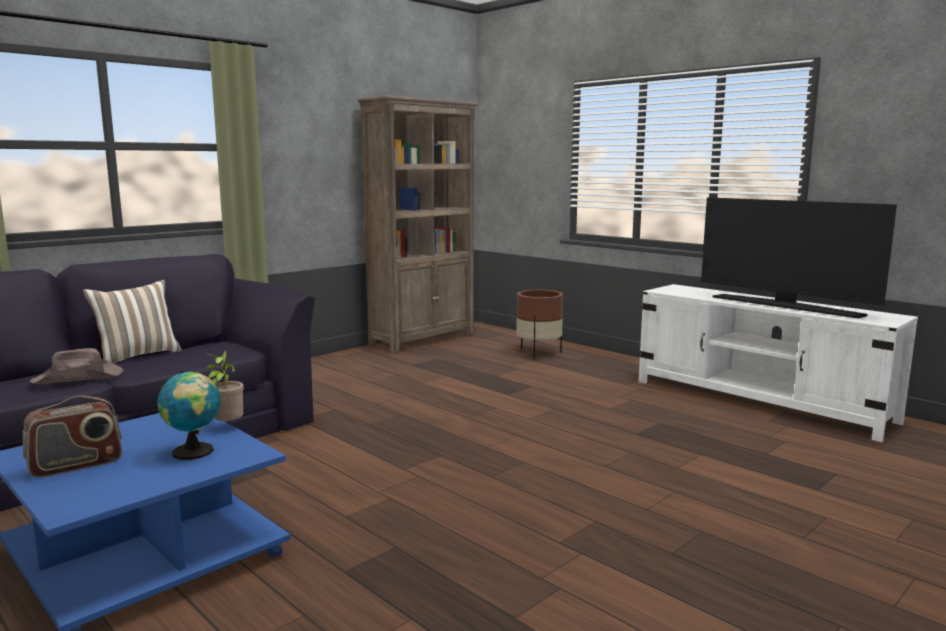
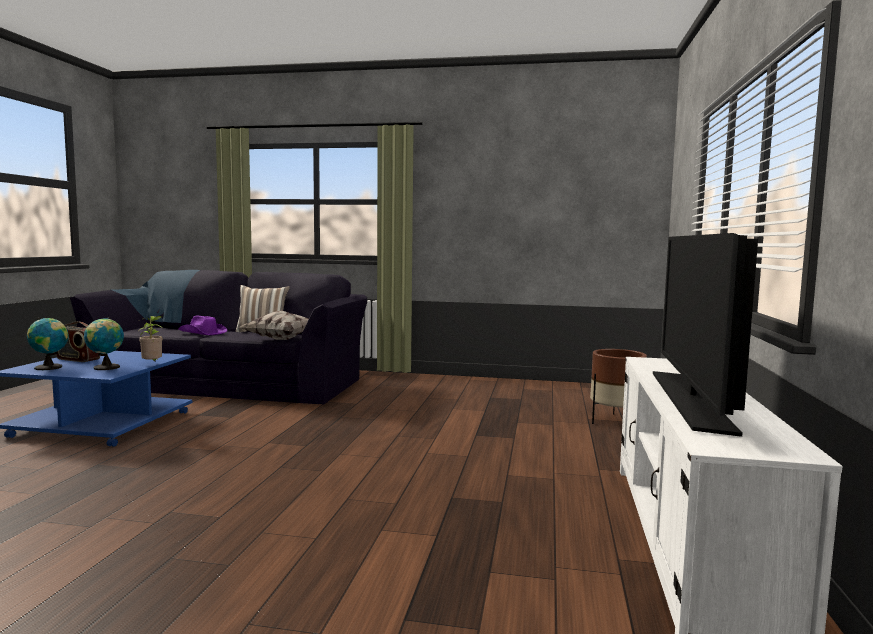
camera: 55 degrees right, 5 degrees down
(79, 378) = (203, 333): brown hat -> purple hat
(108, 485) = (50, 367): none -> globe
(228, 355) = (280, 339): none -> pillow
(423, 340) = (560, 386): brown bookcase -> none

